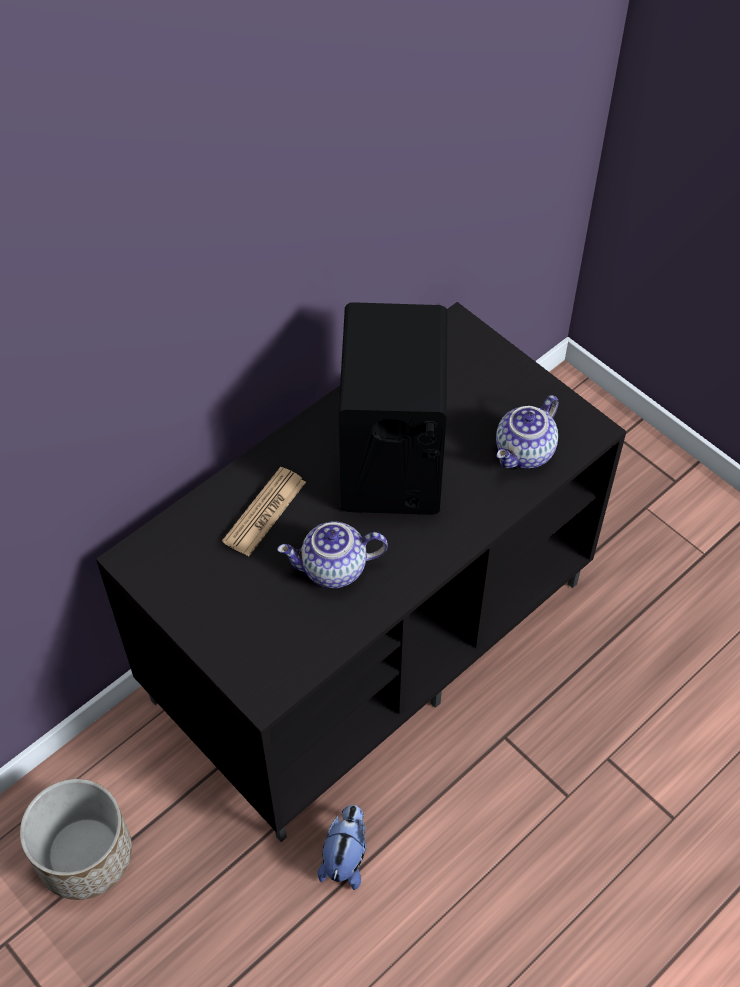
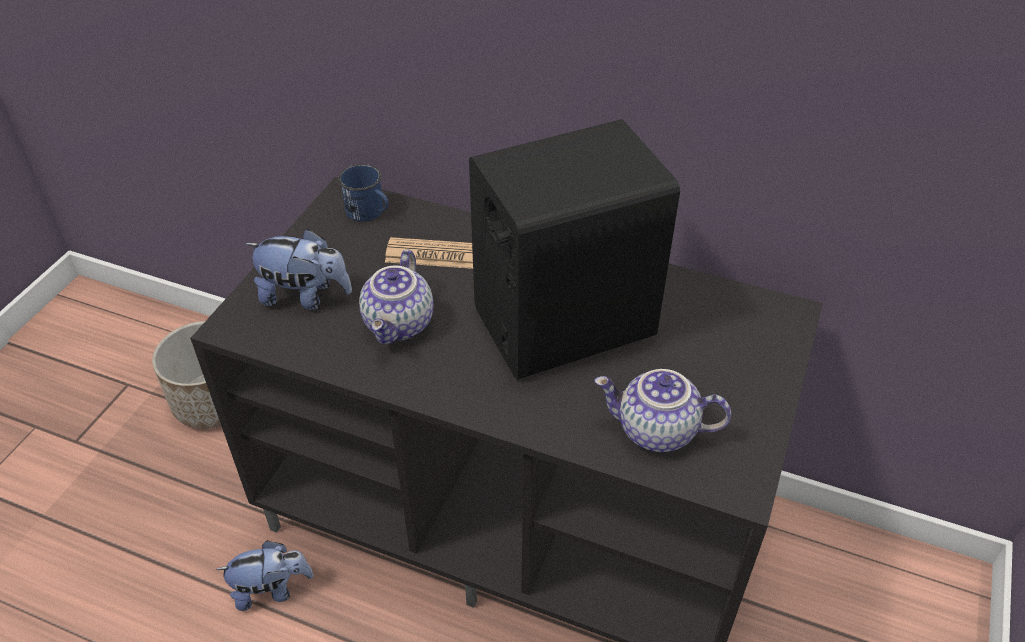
camera: 65 degrees right, 10 degrees down
(171, 547) = (369, 212): none -> blue mug
(258, 629) = (305, 296): none -> plush toy
(333, 569) = (400, 325): teapot -> teapot turned 135 degrees counterclockwise

